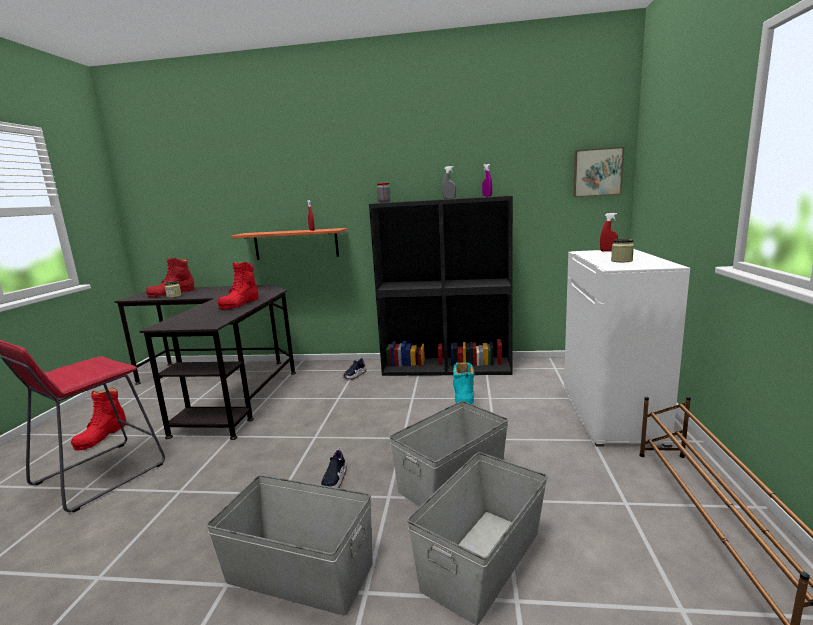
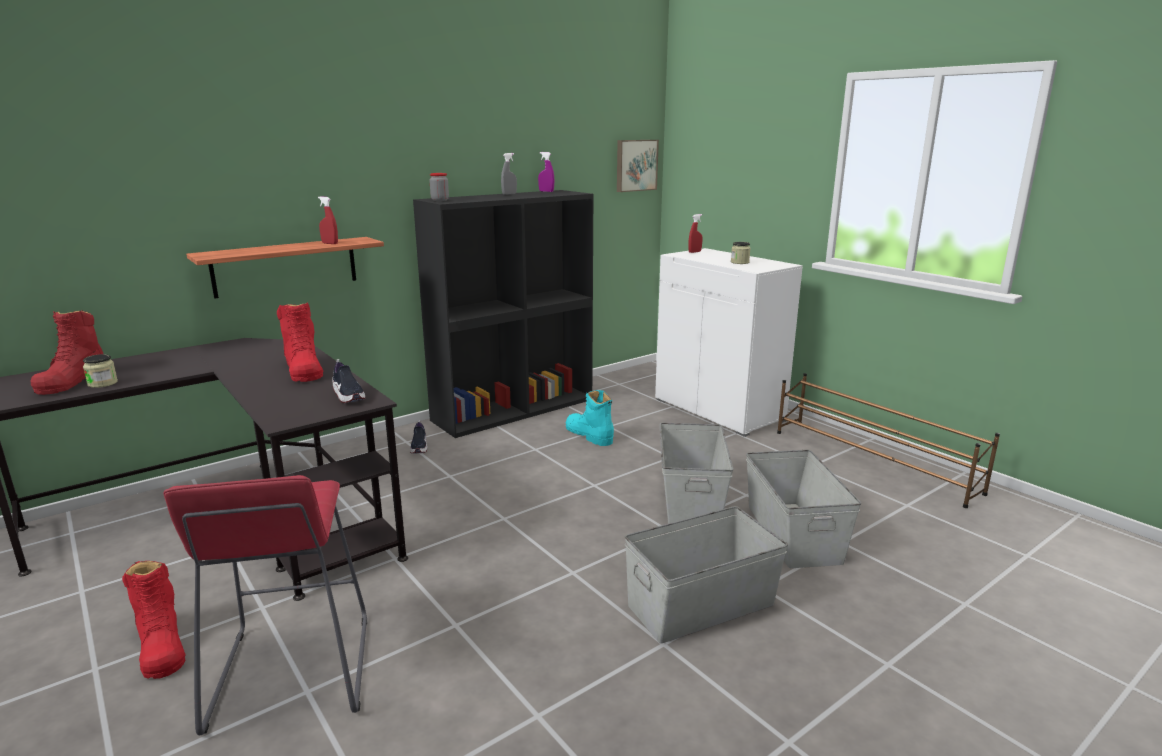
camera: 45 degrees left, 5 degrees up
(334, 480) = (600, 540): shoe -> shoe (348, 396)

